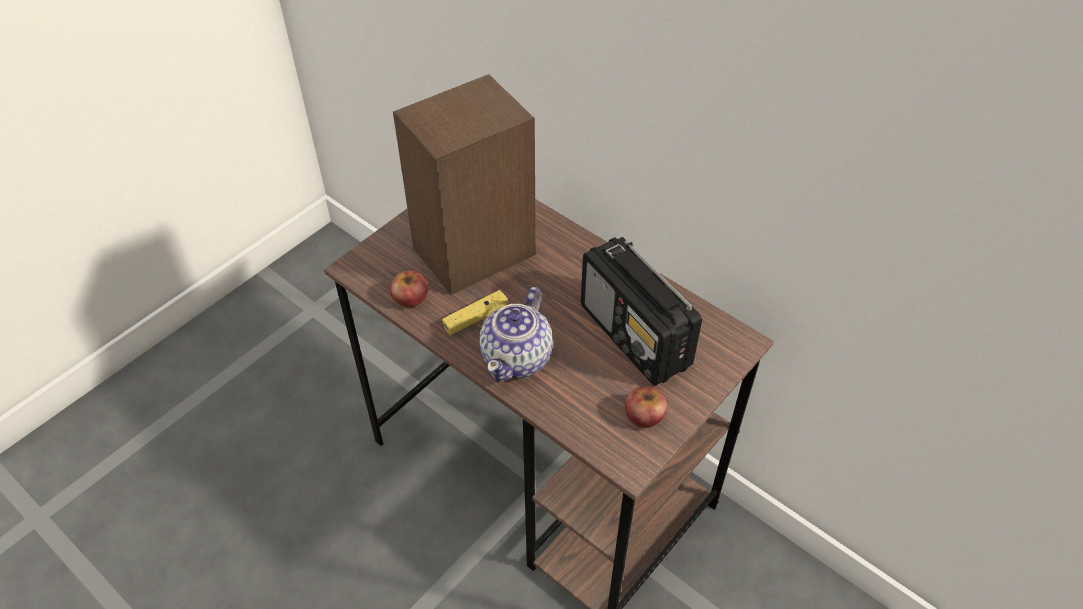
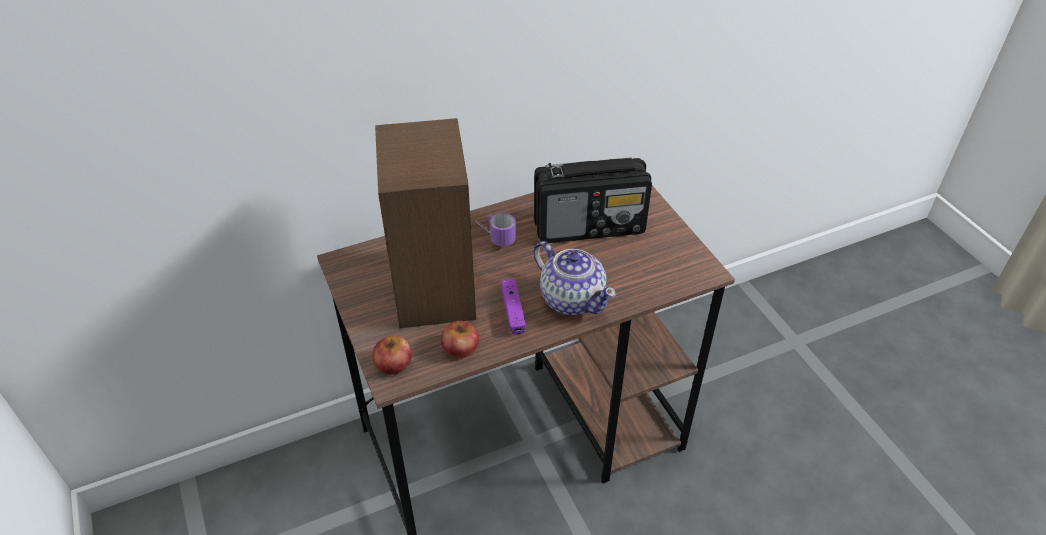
camera: 65 degrees left, 5 degrees down
(476, 317) = (513, 311): yellow game controller -> purple game controller
(569, 266) = (493, 236): none -> mug
(644, 415) = (666, 248): apple -> apple (393, 363)

